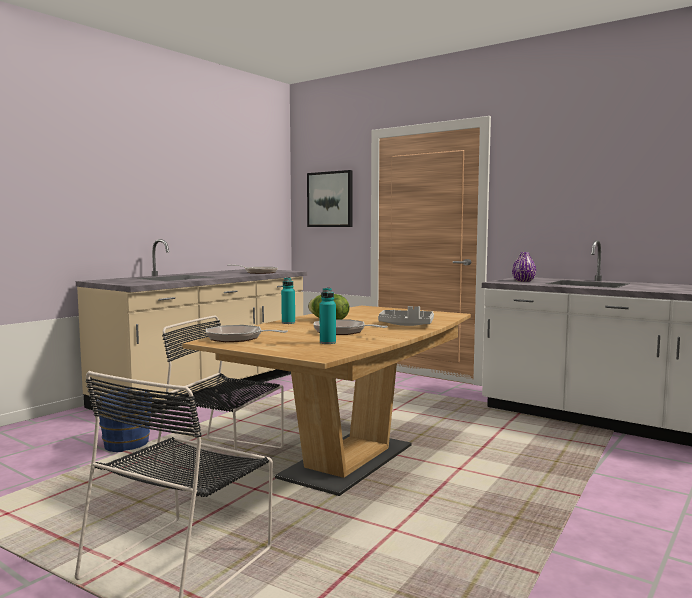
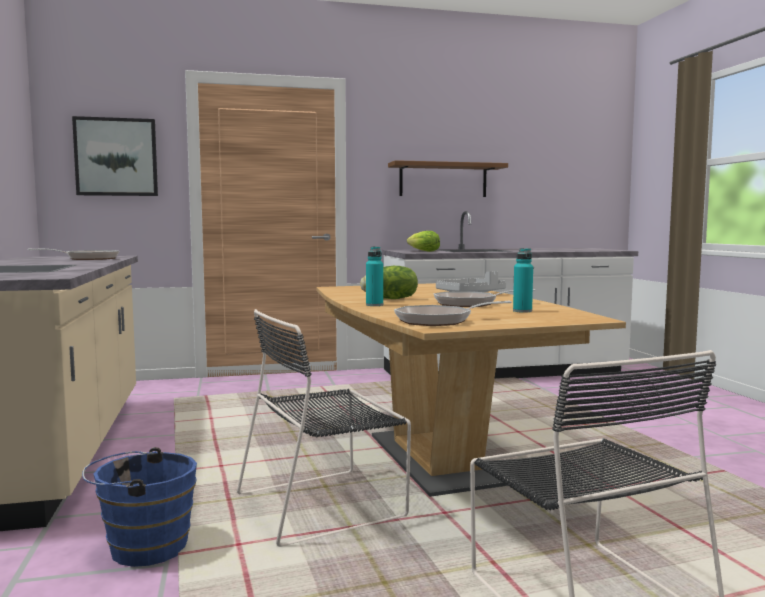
camera: 50 degrees left, 0 degrees up
(523, 281) = (424, 251): purple vase -> lettuce
(586, 206) = (443, 180): none -> brown shelf

